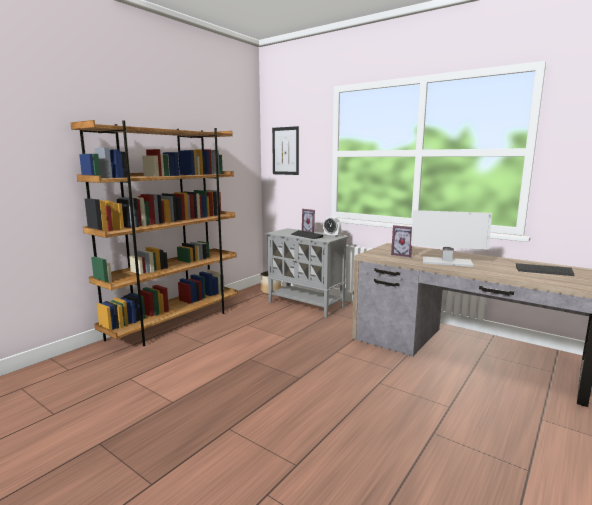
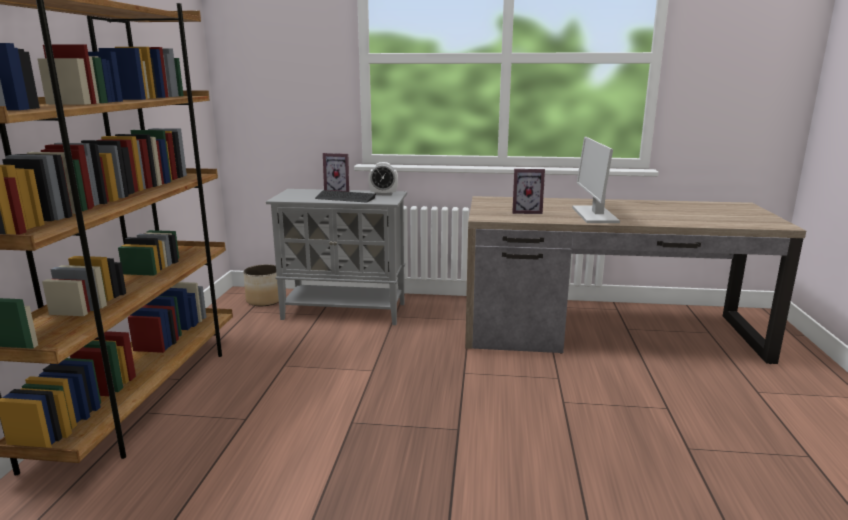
camera: 30 degrees left, 5 degrees up
(285, 151) = (263, 52): picture -> none
(446, 262) = (594, 215): monitor -> monitor turned 105 degrees clockwise
(544, 271) = (704, 211): keyboard -> none

